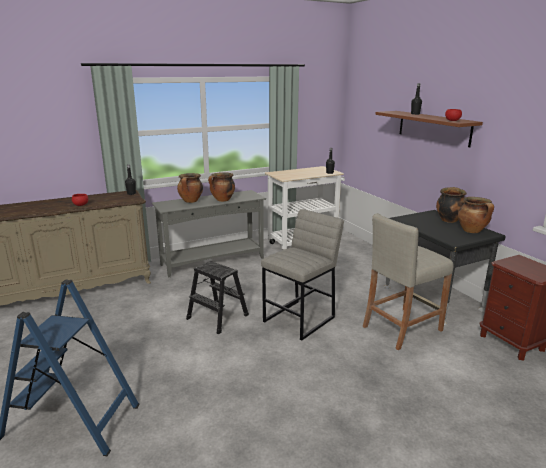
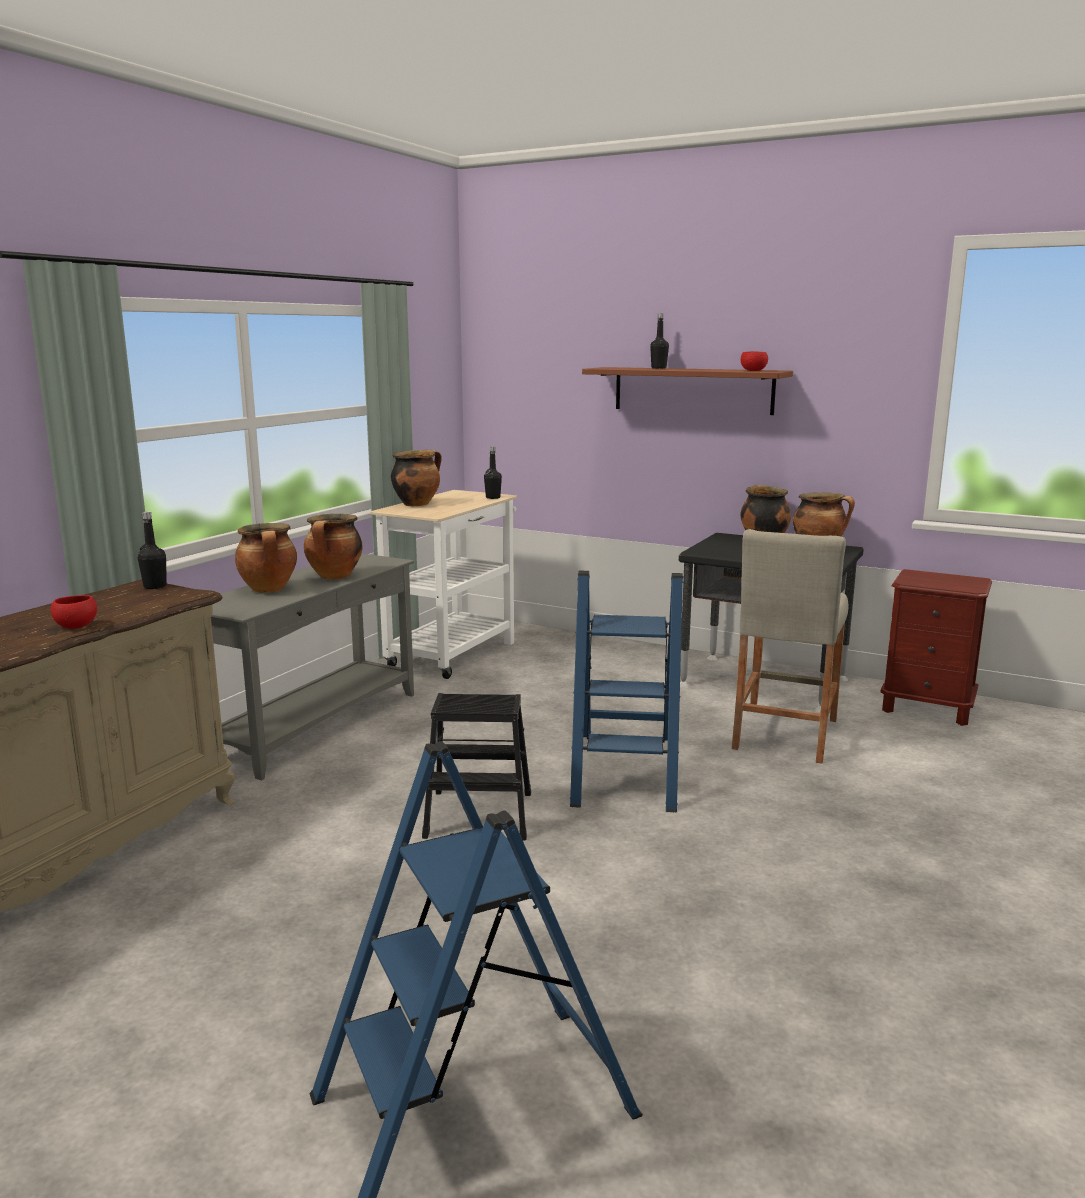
camera: 35 degrees left, 5 degrees down
(290, 171) = (417, 504): none -> cooking pot
(300, 318) = (625, 769): grey chair -> blue step ladder

